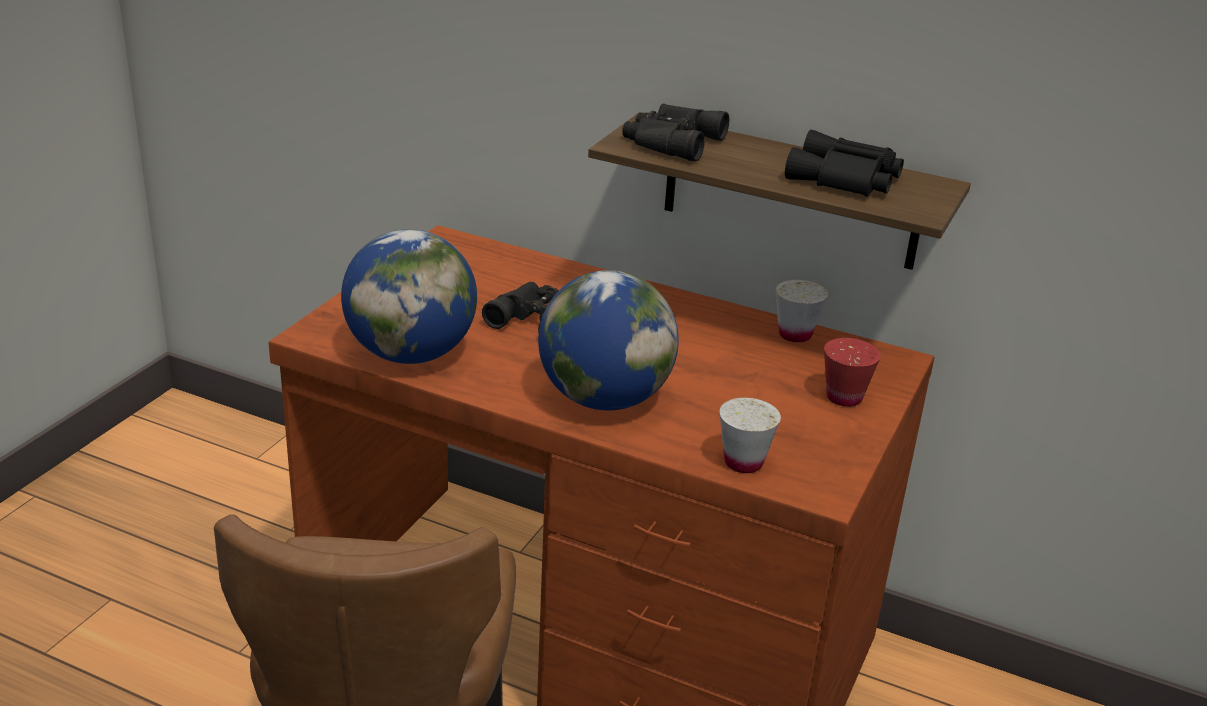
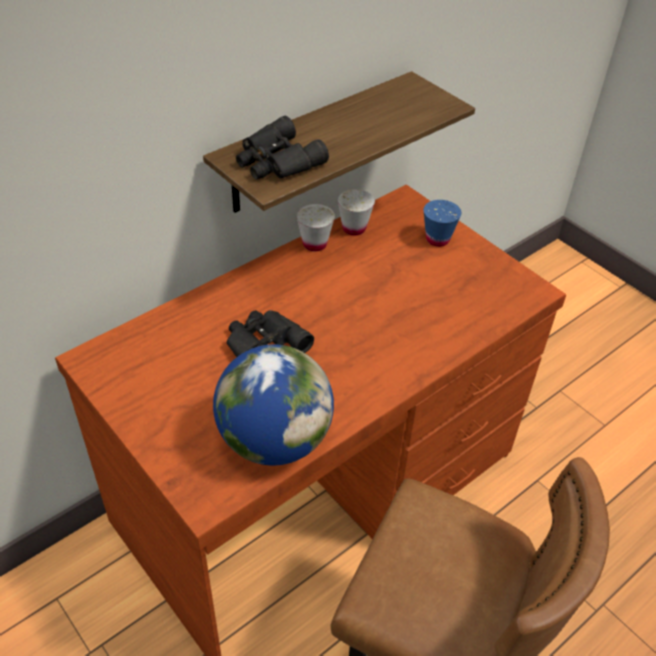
camera: 65 degrees left, 15 degrees up
(604, 399) = (392, 349): globe -> none
(743, 462) = (492, 311): white cup -> white cup (314, 244)
(844, 179) = (385, 113): black binoculars -> none
(844, 397) = (437, 239): red cup -> blue cup

